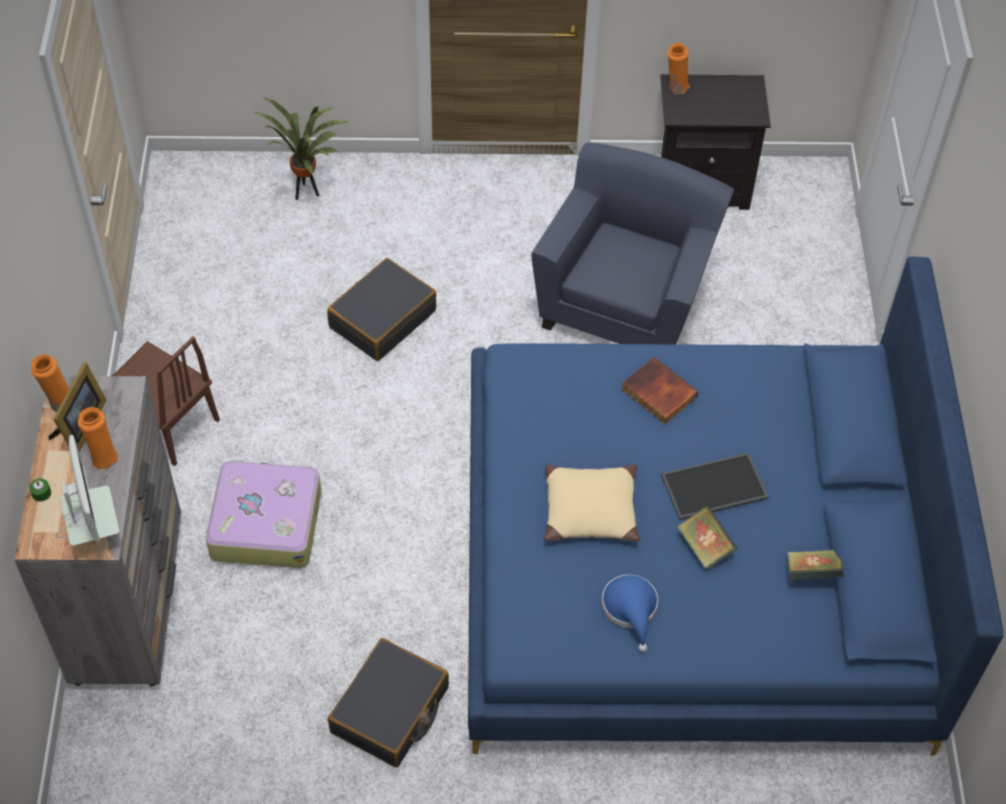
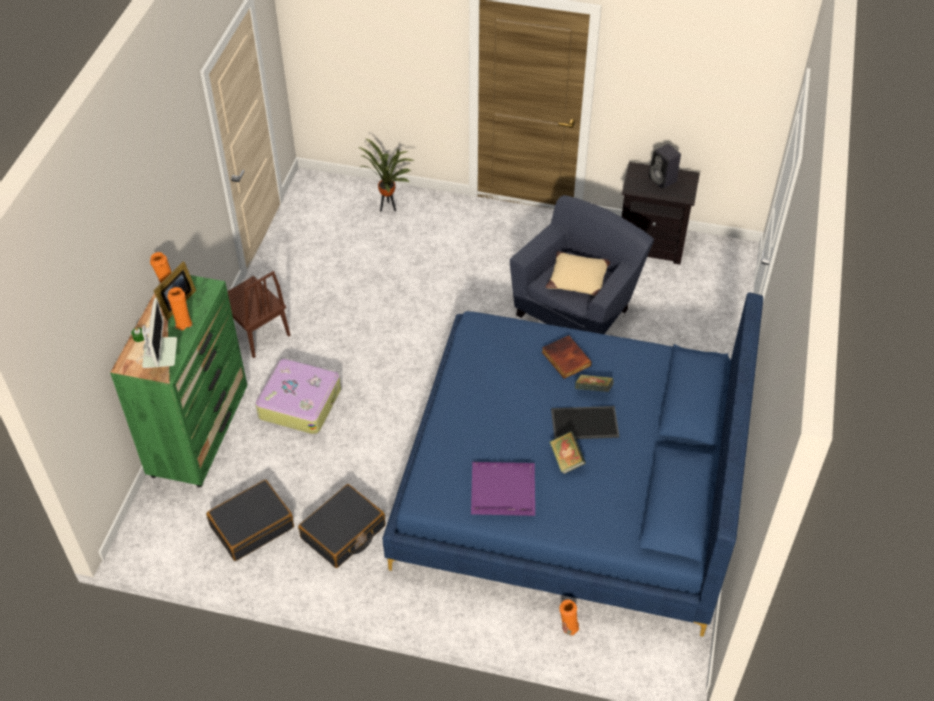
camera: 15 degrees right, 5 degrees down
(129, 601) = (200, 433): grey dresser -> green dresser
(382, 318) = (413, 292): black suitcase -> black suitcase (251, 526)
(590, 509) = (497, 422): beige pillow -> beige pillow (578, 279)
(631, 609) = (504, 489): blue hat -> purple tray
(676, 87) = (637, 171): orange vase -> orange vase (568, 627)
(717, 95) = (663, 180): none -> black speaker
(812, 573) = (634, 490): book -> book (593, 390)

